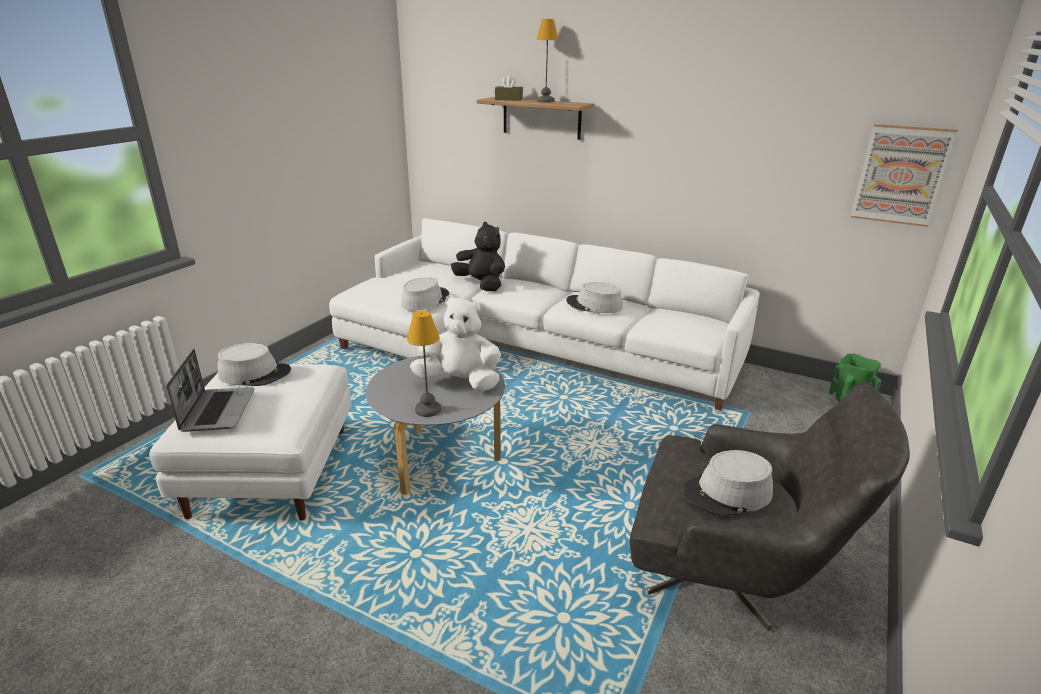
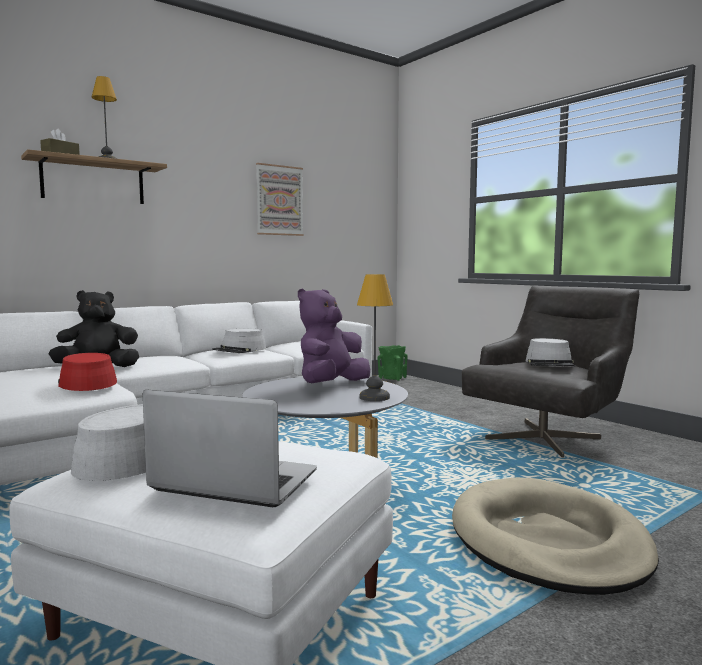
camera: 65 degrees left, 20 degrees down
(414, 597) = (547, 541): none -> beige dog bed
(425, 300) = (86, 382): grey hat -> red hat
(460, 382) = (331, 385): white plush toy -> purple plush toy
(901, 175) = (372, 221): picture -> picture (279, 200)

